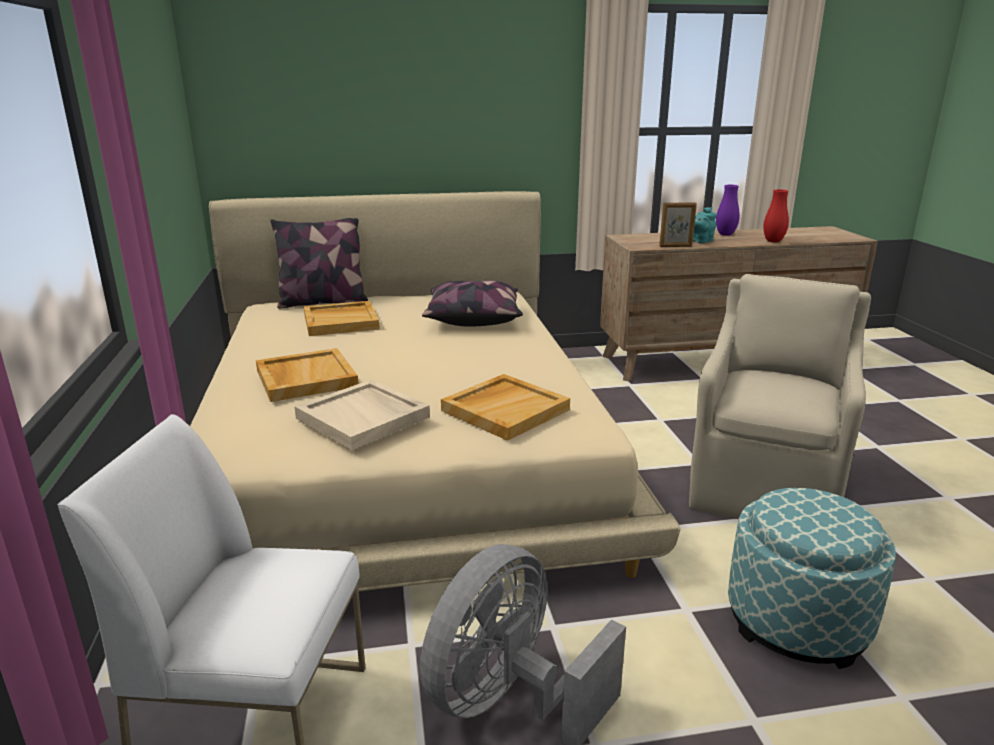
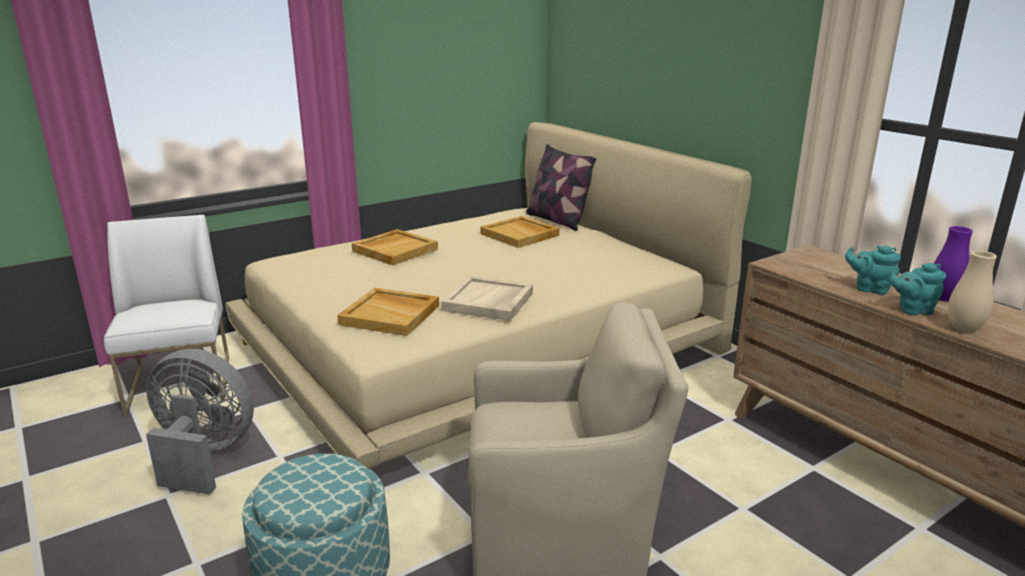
camera: 65 degrees right, 0 degrees up
(364, 417) = (342, 277): beige tray -> beige tray (488, 302)
(473, 318) = (583, 269): pillow -> none
(675, 246) = (812, 279): picture frame -> none
(740, 242) = (912, 310): none -> turquoise teapot
(773, 241) = (963, 329): red vase -> beige vase

